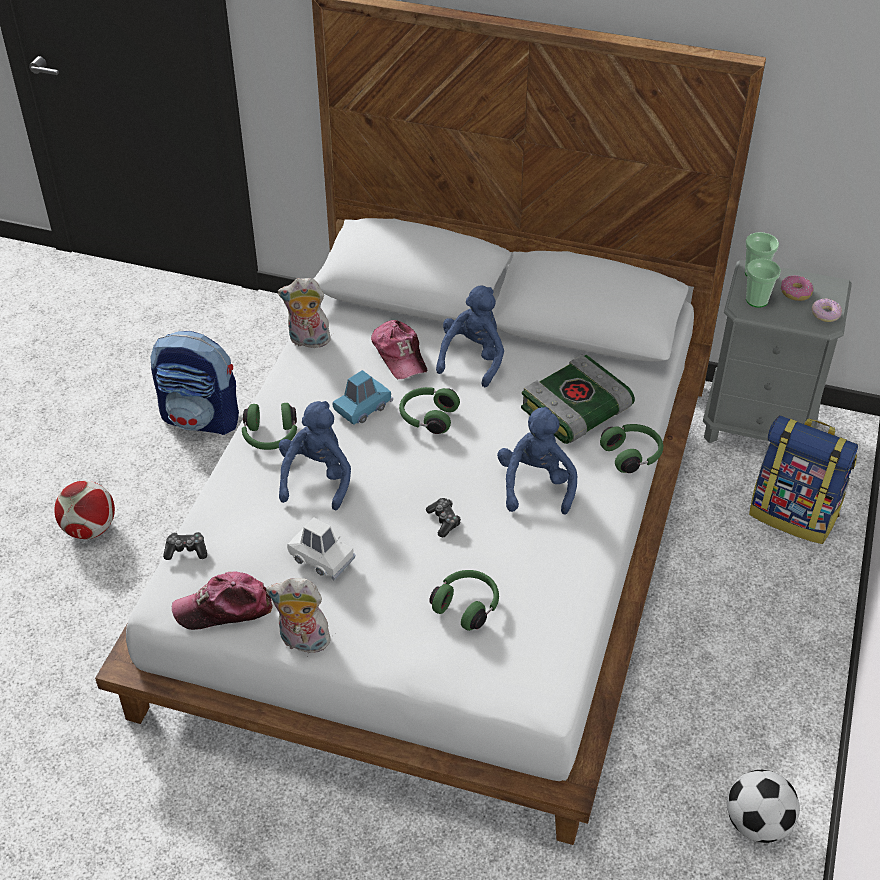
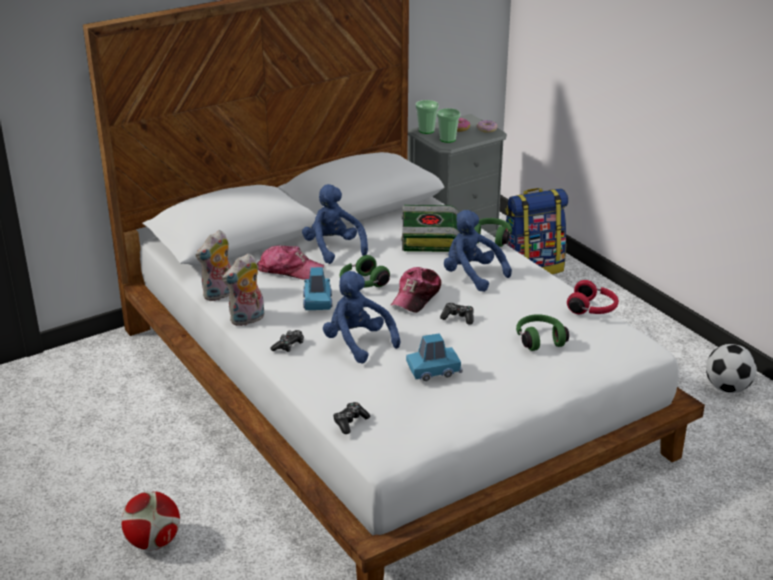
camera: 50 degrees left, 15 degrees down
(202, 418) = (127, 435): backpack -> none
(224, 608) = (425, 430): cap -> cap (416, 296)
(270, 437) = (289, 346): green headphones -> game controller
(302, 642) = (494, 412): plush toy -> plush toy (247, 320)
(321, 558) = (434, 370): white toy car -> blue toy car
(577, 616) = (593, 309): none -> red headphones

